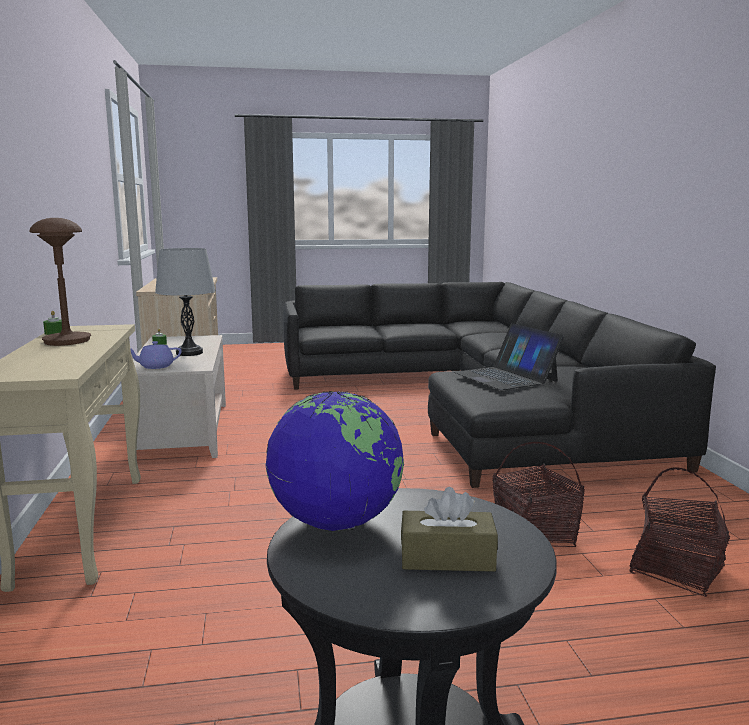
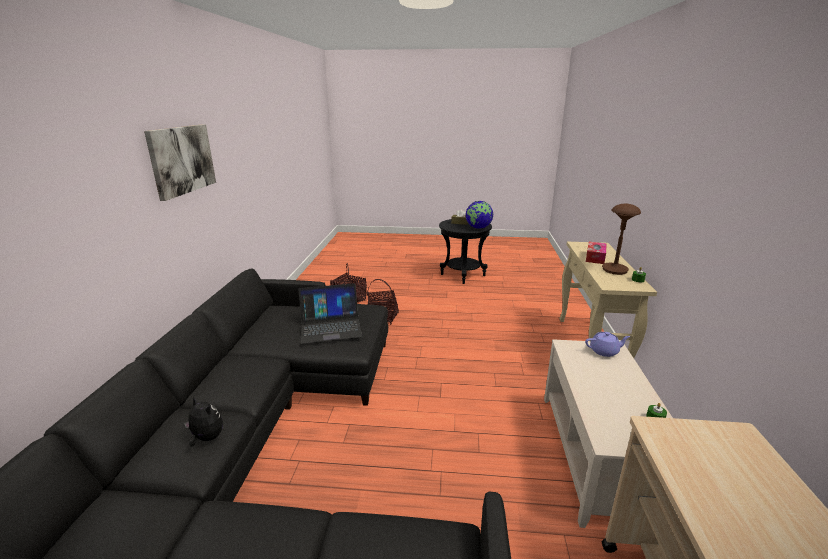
camera: 165 degrees left, 10 degrees up
(68, 353) = (595, 257): none -> tissue box
(189, 353) = (595, 381): grey table lamp -> none
(490, 337) = (206, 438): none -> plush toy
(506, 377) = (330, 327): laptop -> laptop turned 90 degrees clockwise
(695, 152) = (182, 160): none -> picture

